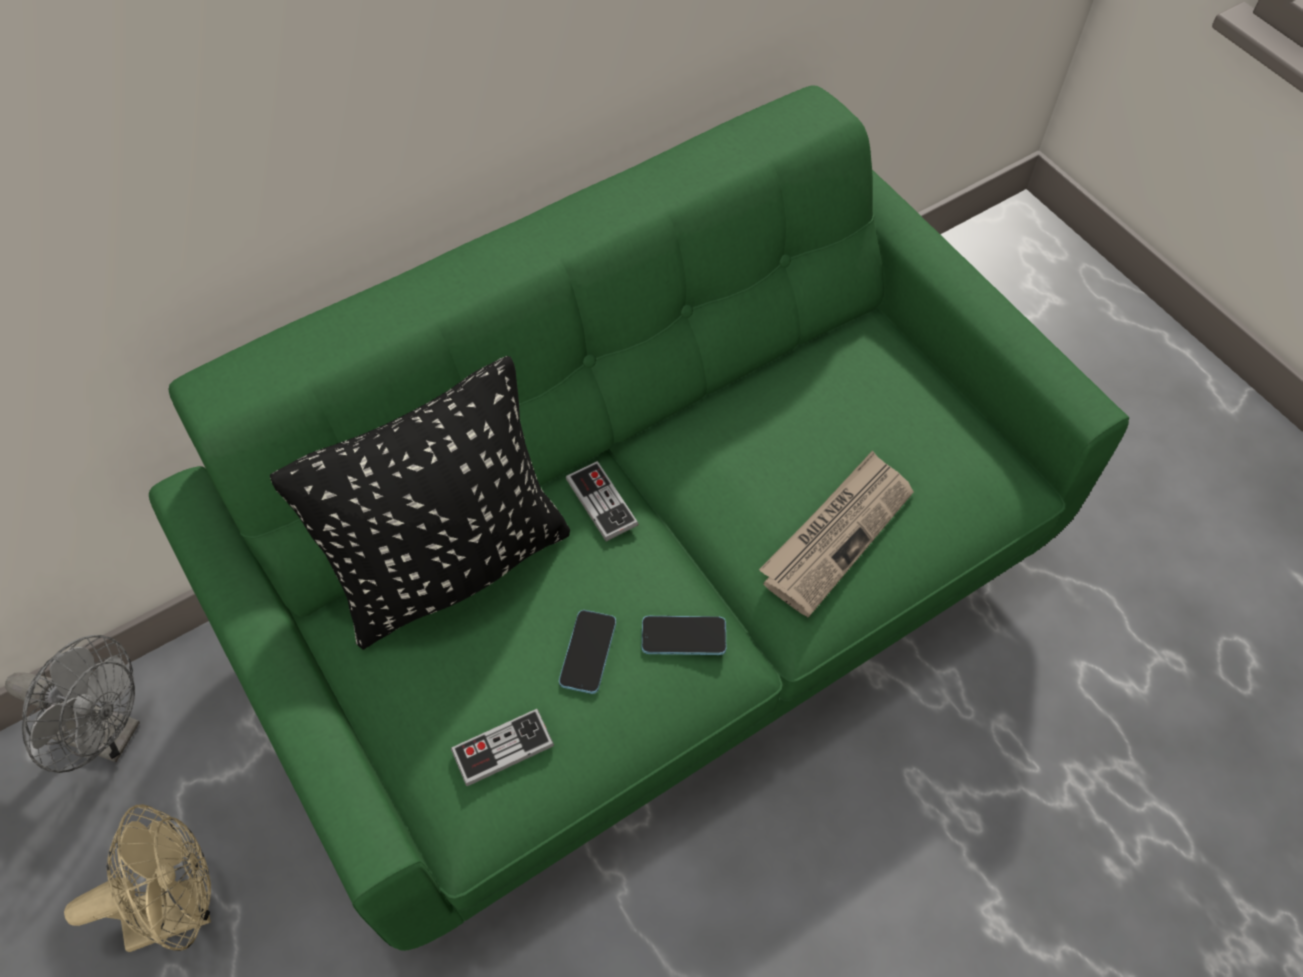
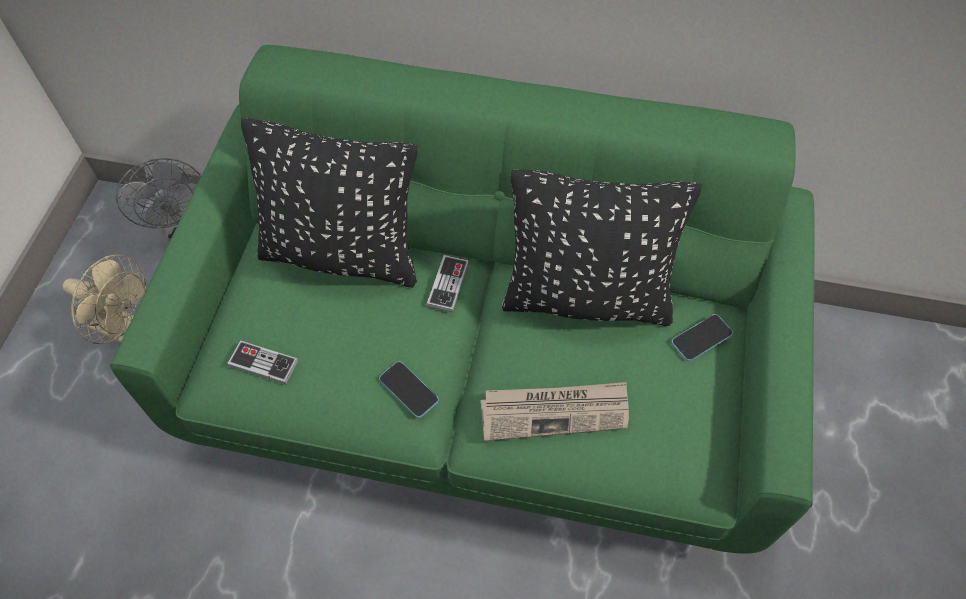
camera: 45 degrees right, 0 degrees up
(588, 652) = (354, 354): phone -> phone (701, 338)
(743, 405) = (586, 297): none -> black pillow

